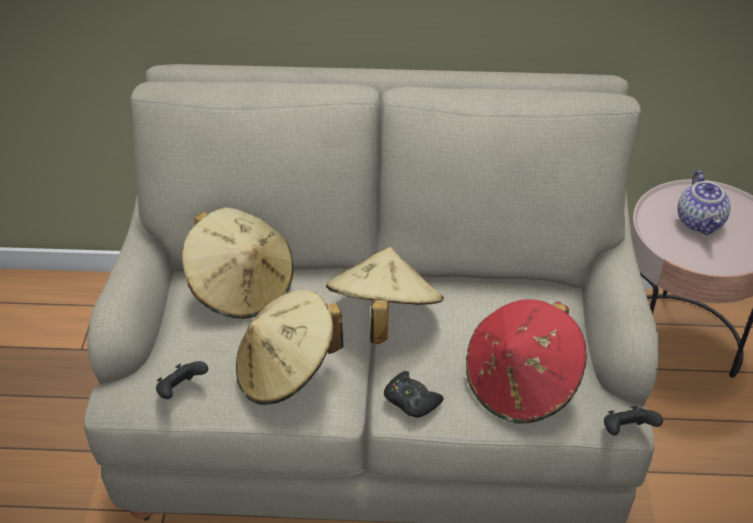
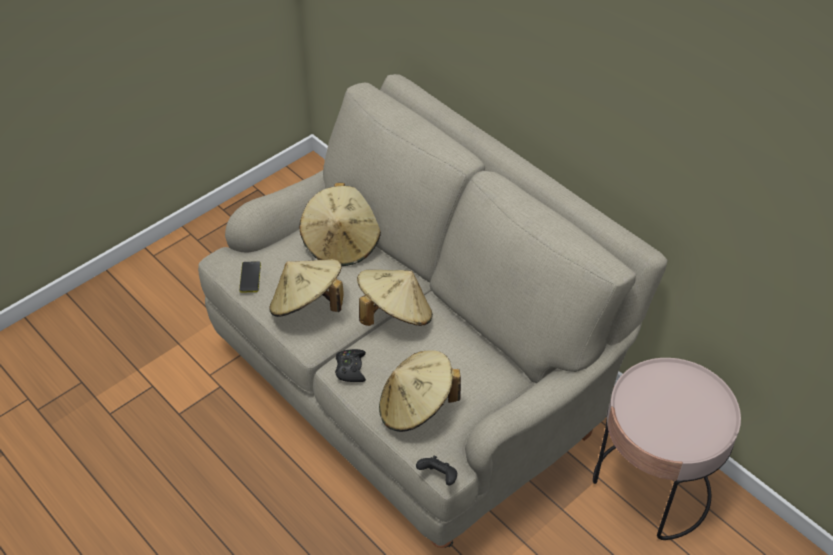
camera: 45 degrees right, 5 degrees up
(181, 391) = (250, 277): black game controller -> phone
(521, 385) = (416, 407): red hat -> beige hat
(701, 222) = (675, 403): teapot -> none

